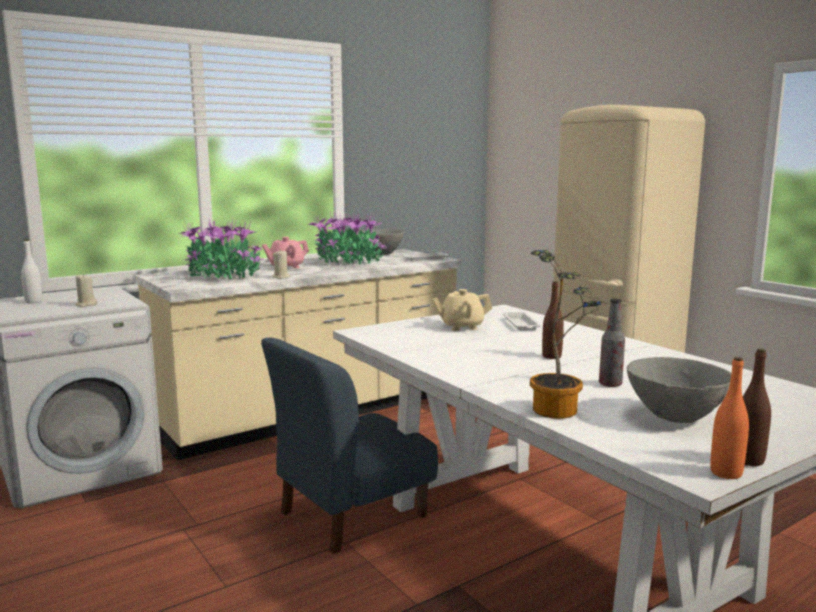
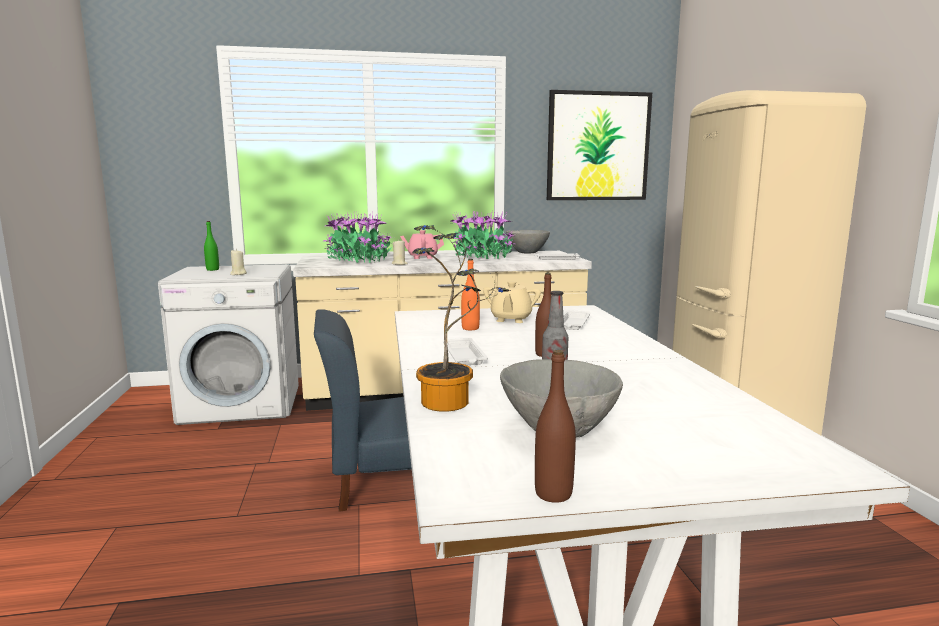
camera: 25 degrees right, 0 degrees up
(33, 302) = (212, 269): white bottle -> green bottle
(427, 140) = (598, 146): none -> picture
(461, 327) = (511, 319): beige teapot -> beige teapot turned 90 degrees counterclockwise
(490, 368) = (464, 356): none -> white tray
(726, 473) = (498, 501): orange bottle -> orange bottle (470, 328)

